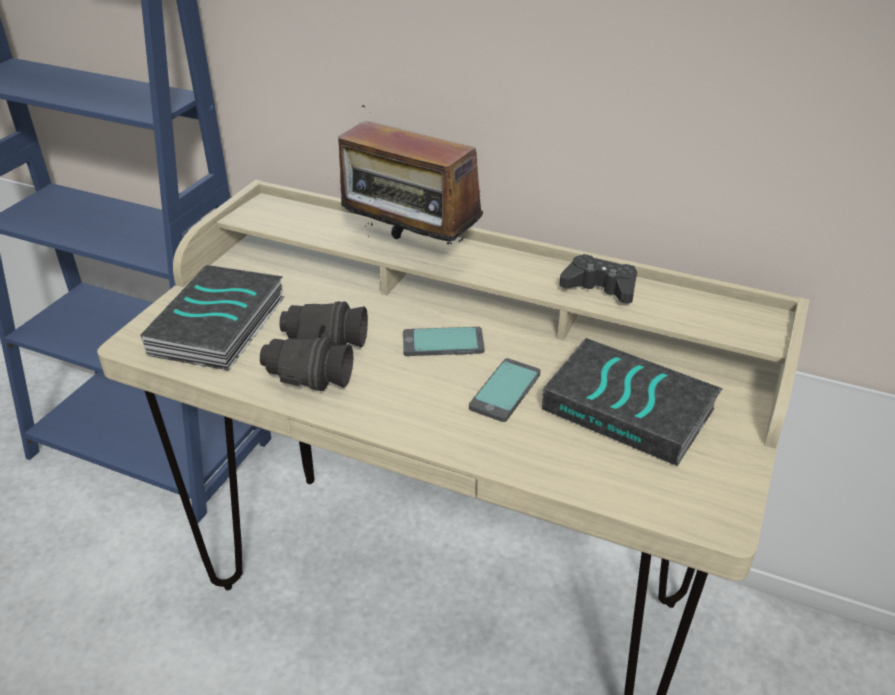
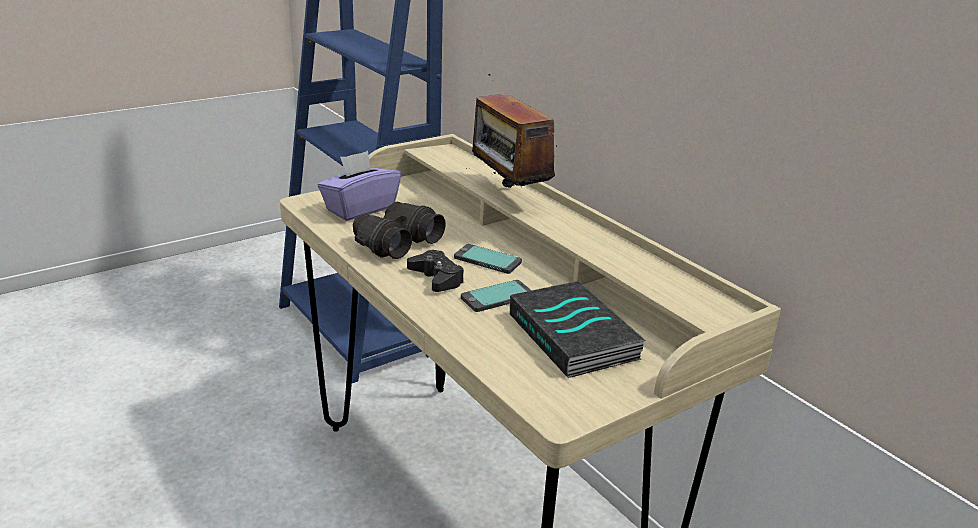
camera: 30 degrees right, 10 degrees down
(220, 327) = (360, 209): book -> purple tissue box
(600, 287) = (617, 252): black game controller -> black game controller (436, 278)

